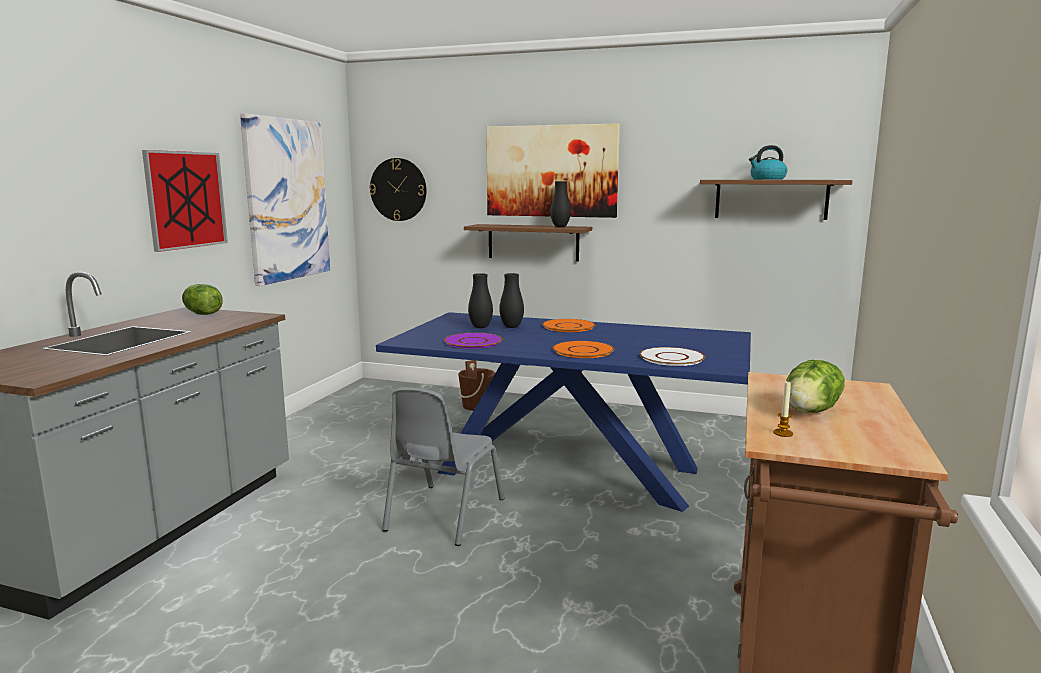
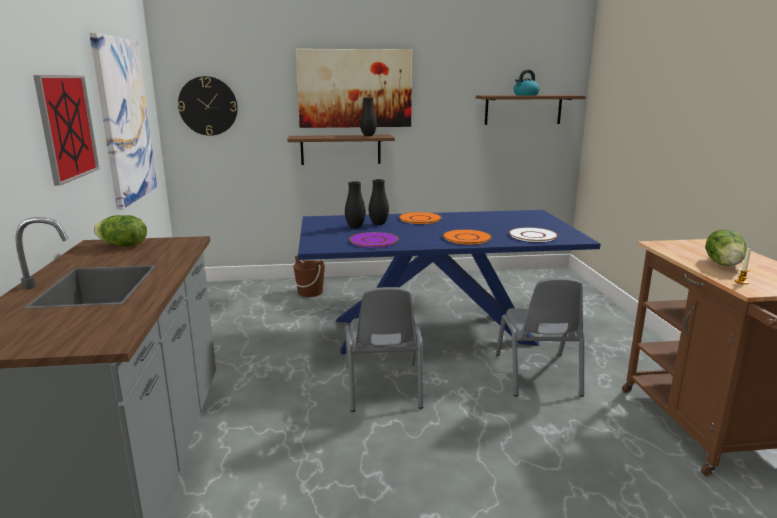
camera: 25 degrees left, 5 degrees up
(640, 544) = (537, 374): none -> grey chair

